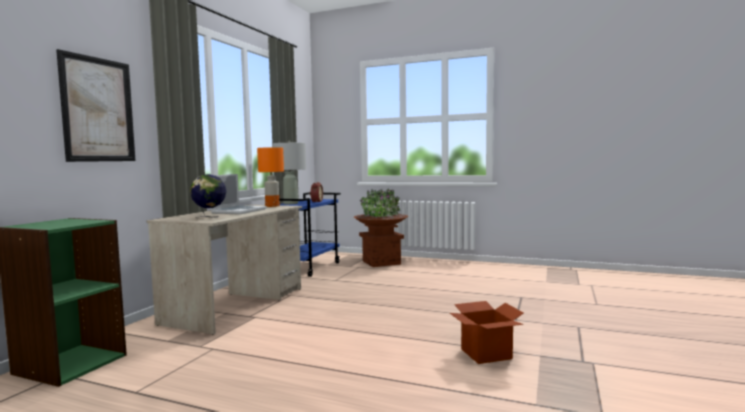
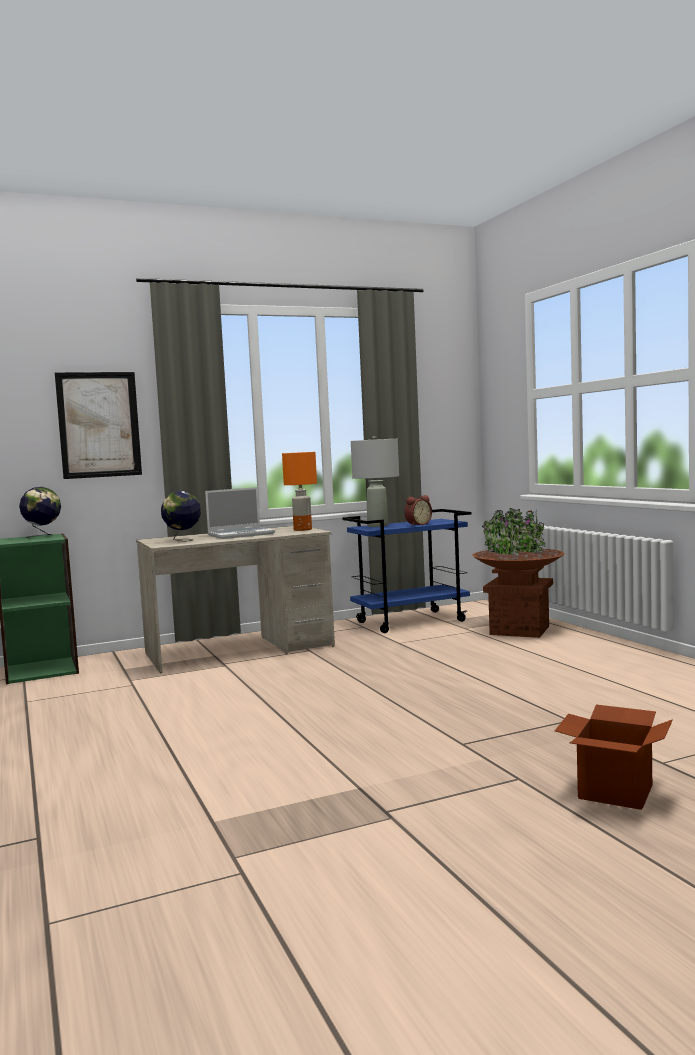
camera: 45 degrees right, 0 degrees up
(59, 220) = (43, 536): none -> globe
(486, 354) = (311, 765): cardboard box -> cardboard box (615, 792)

